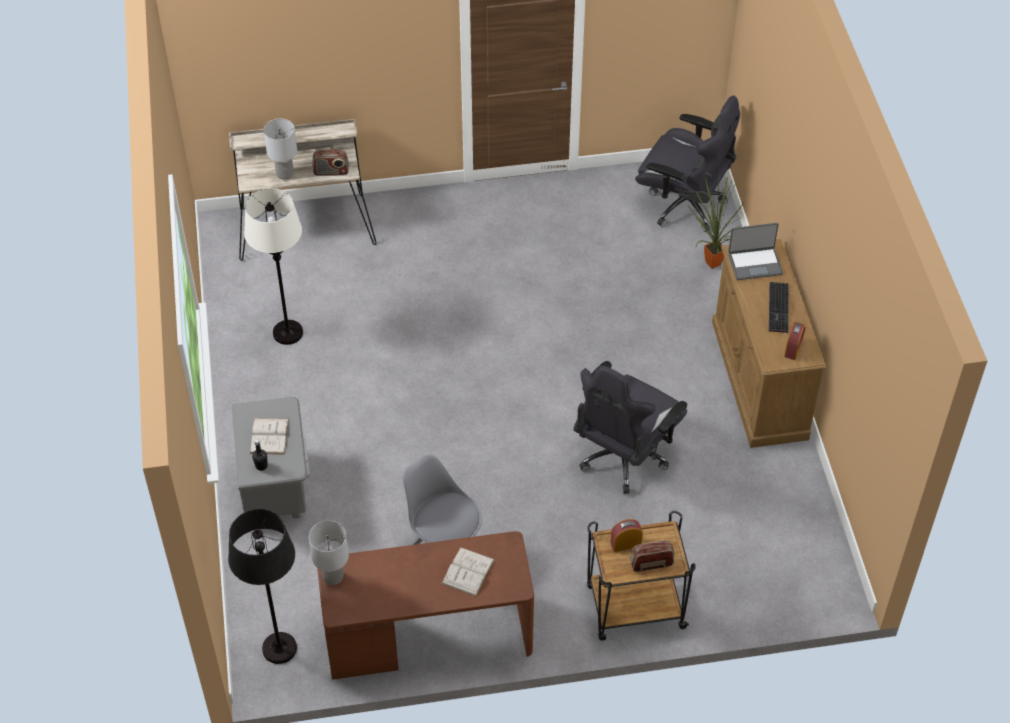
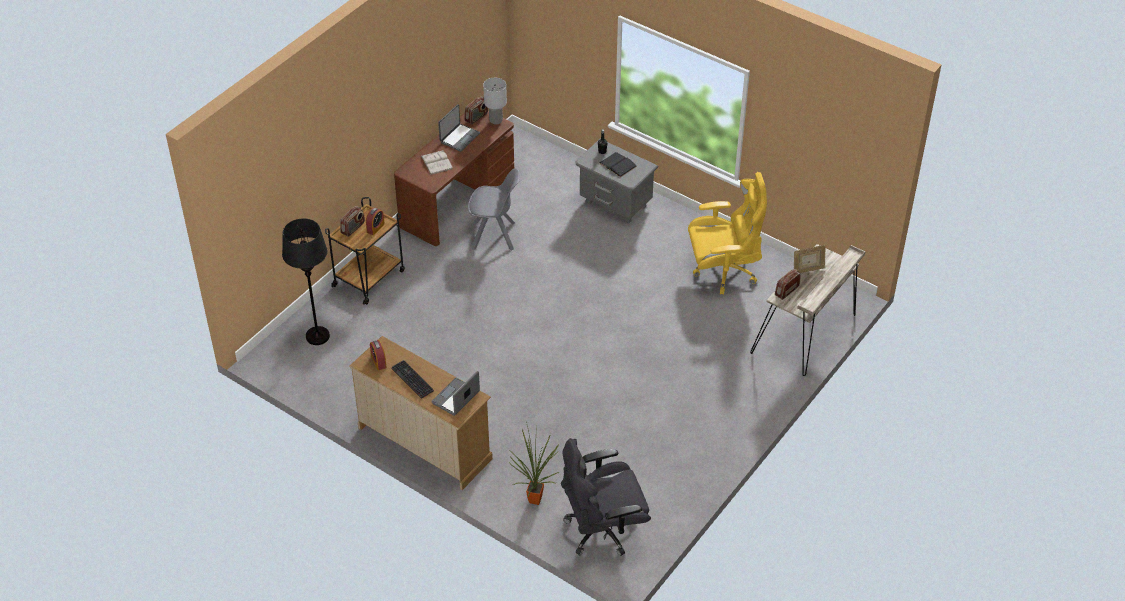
camera: 135 degrees right, 5 degrees down
(269, 436) = (618, 164): white book -> black book
(280, 648) = (519, 152): black floor lamp -> black floor lamp (317, 336)
(284, 175) = (808, 270): grey table lamp -> picture frame
(288, 332) = (721, 273): white floor lamp -> yellow office chair
(347, 603) = (476, 117): none -> radio
(402, 588) = (459, 138): none -> laptop
(626, 453) = (457, 345): black office chair -> none

